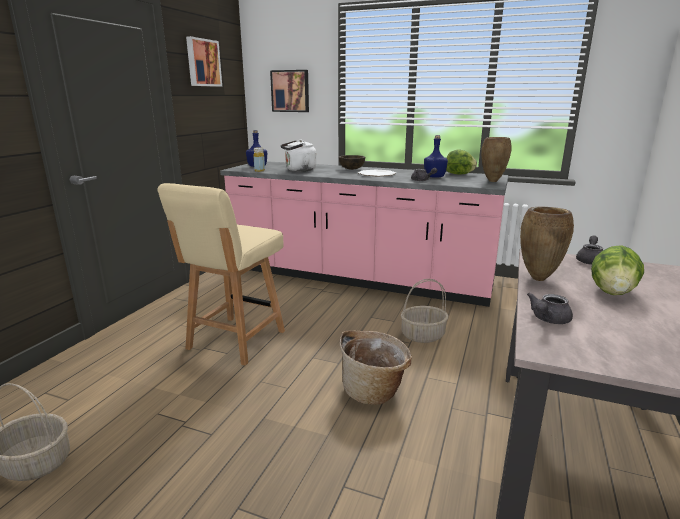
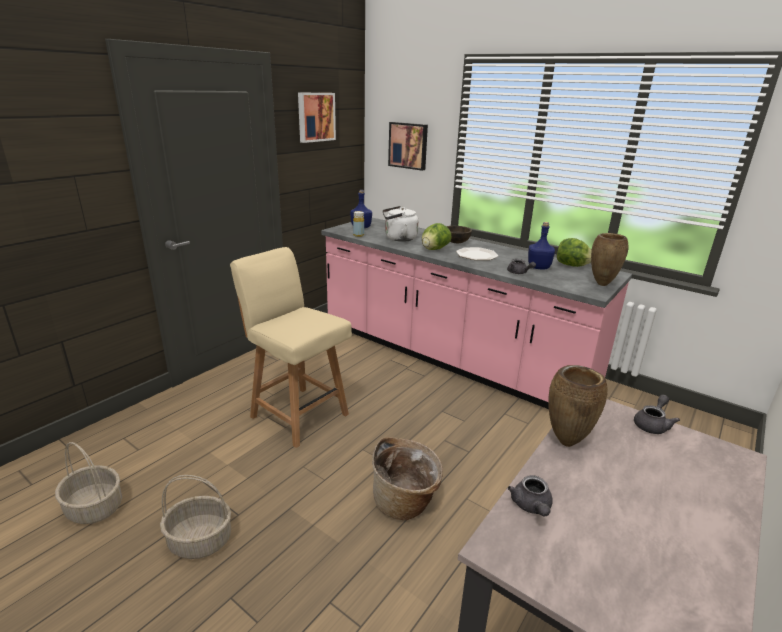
camera: 15 degrees right, 5 degrees up
(235, 341) = (298, 414): beige chair -> beige chair turned 90 degrees clockwise
(423, 335) = (487, 445): basket -> basket (201, 540)
(547, 320) = (531, 507): grey teapot -> grey teapot turned 60 degrees counterclockwise
(612, 292) = (639, 481): lettuce -> lettuce (434, 249)

